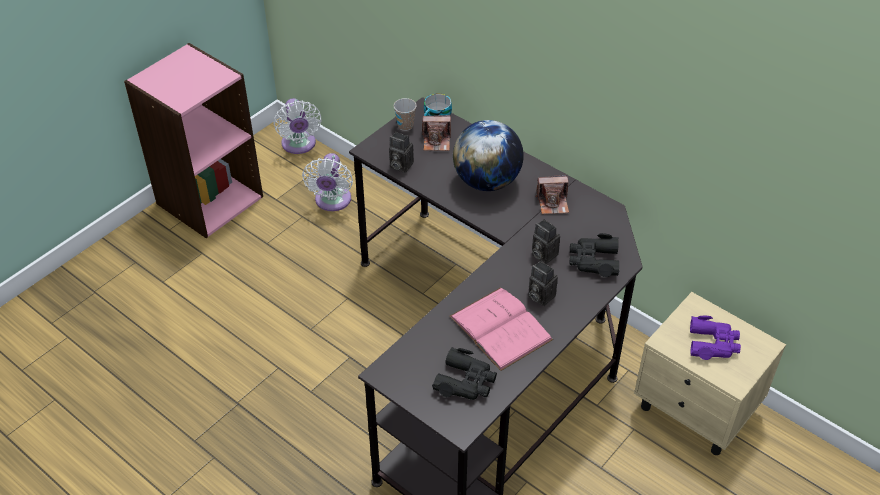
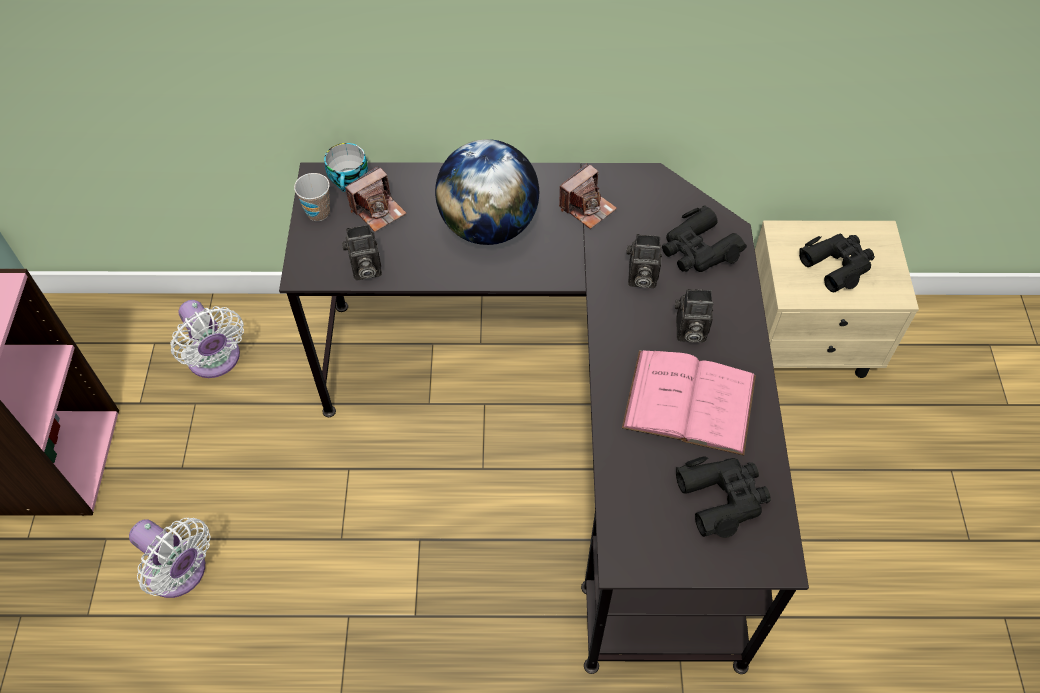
camera: 40 degrees left, 10 degrees up
(299, 145) = (103, 314): white fan -> white fan (180, 573)
(713, 343) = (837, 265): purple binoculars -> black binoculars

